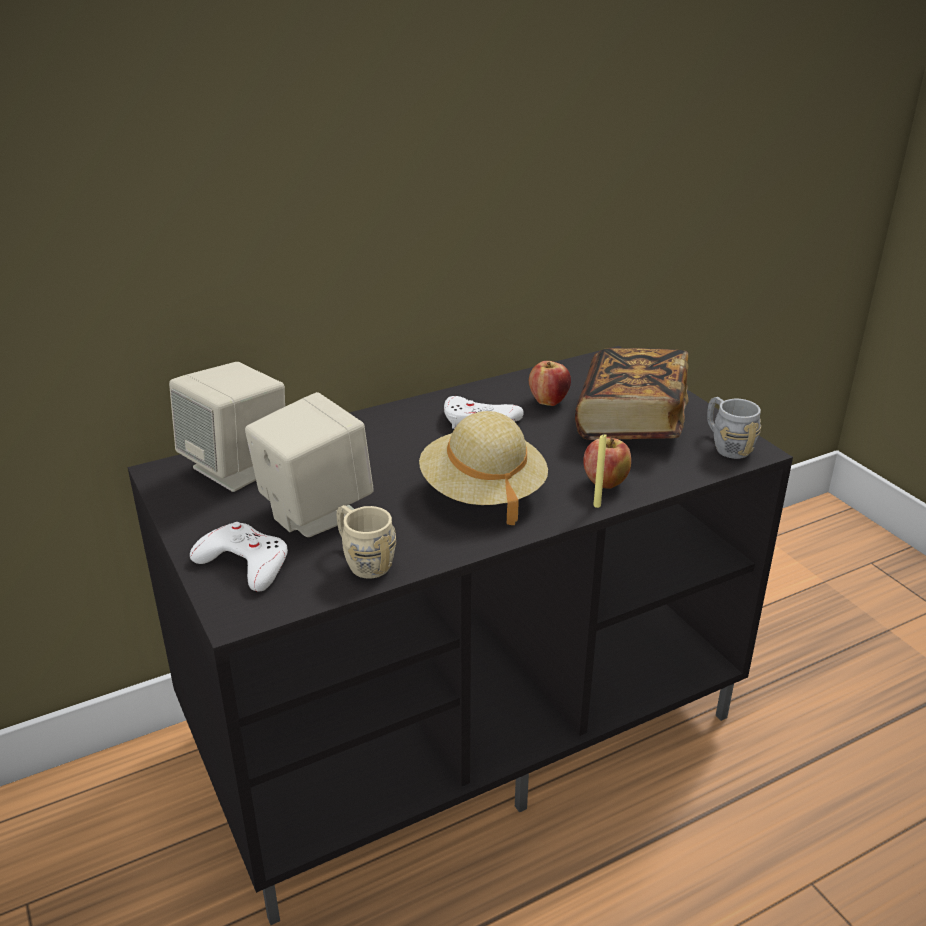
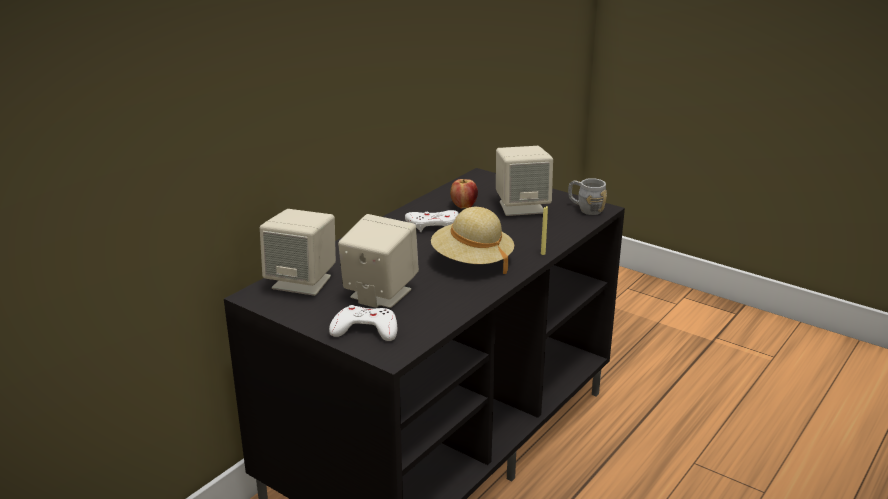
camera: 25 degrees left, 5 degrees down
(363, 560) = (437, 311): beige mug -> none
(605, 483) = (537, 242): apple -> none
(631, 421) = (522, 207): book -> beige speaker

